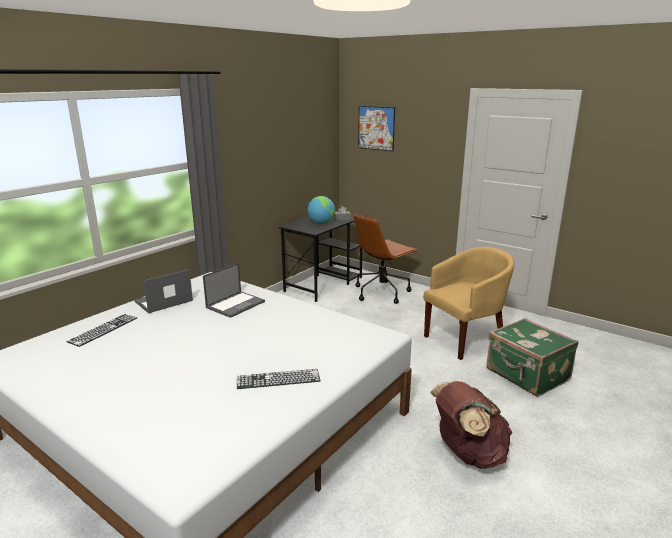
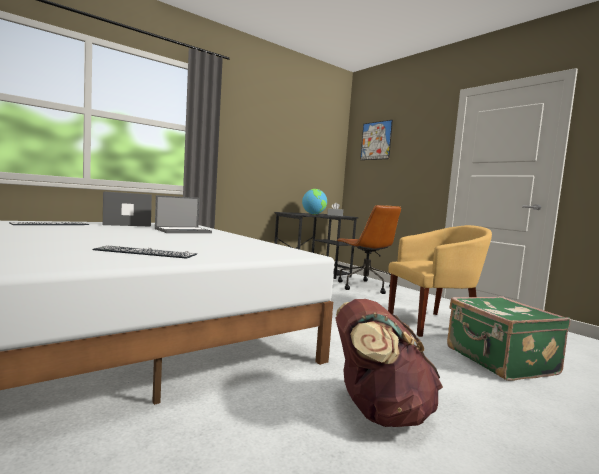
camera: 15 degrees right, 15 degrees down
(382, 292) = (364, 286): brown office chair -> brown office chair turned 90 degrees counterclockwise

